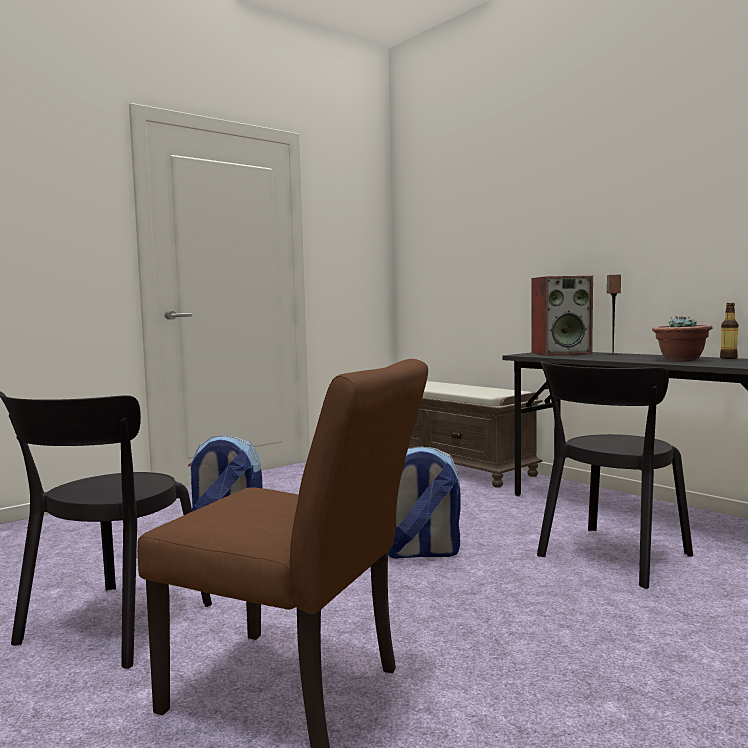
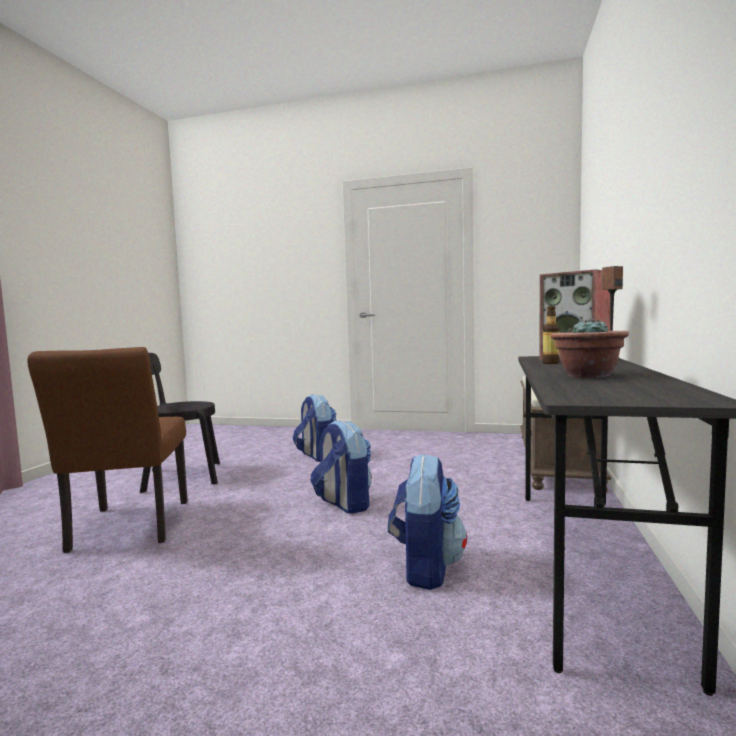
camera: 55 degrees right, 0 degrees up
(610, 557) = (425, 567): black chair -> backpack
(728, 358) = (668, 381): bottle -> bottle (550, 363)

